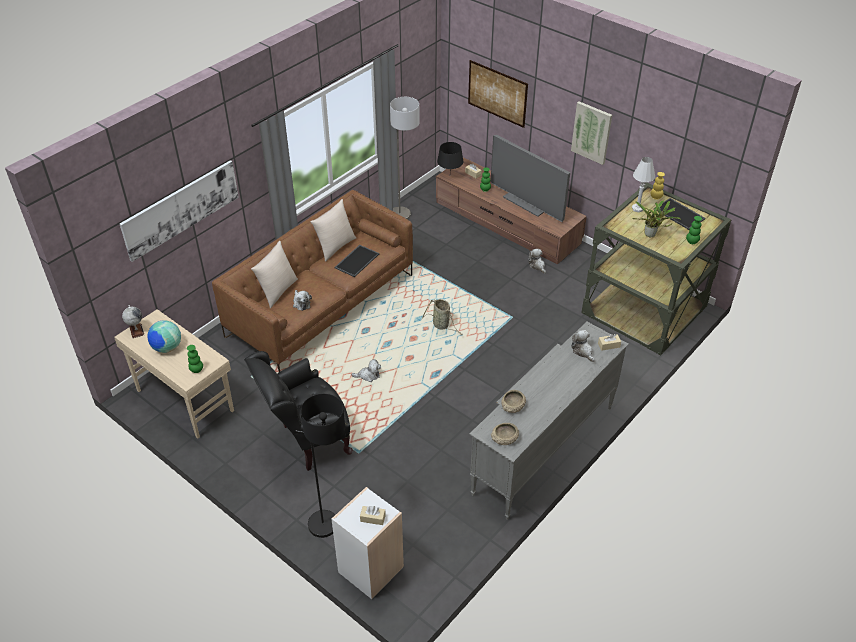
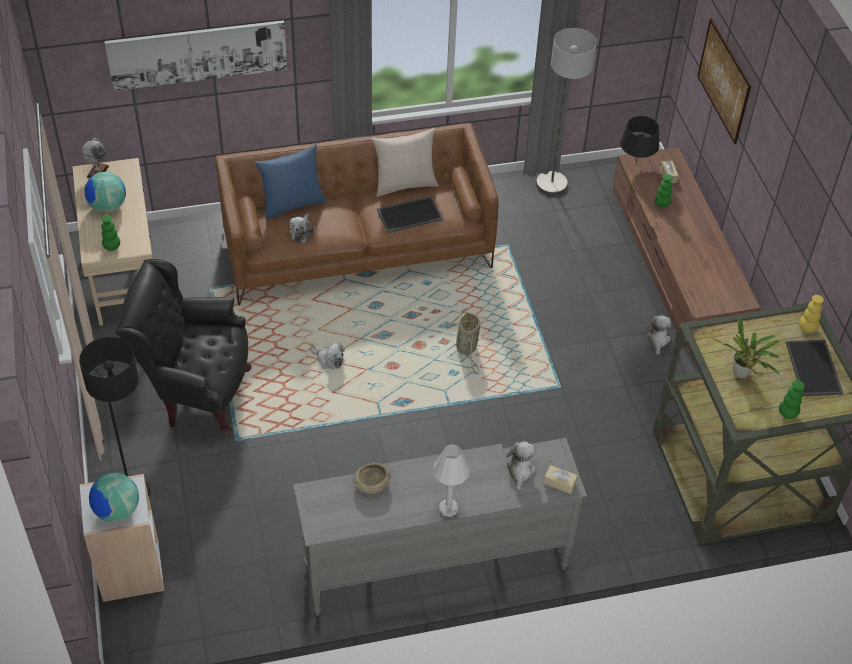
camera: 35 degrees right, 5 degrees up
(277, 291) = (292, 204): beige pillow -> blue pillow
(373, 518) = (116, 511): beige tissue box -> globe
(505, 438) = (324, 514): beige bowl -> none
(527, 202) = (700, 249): television -> none
(591, 132) = (790, 194): picture -> none
(637, 208) = (763, 330): white table lamp -> white table lamp (448, 508)

